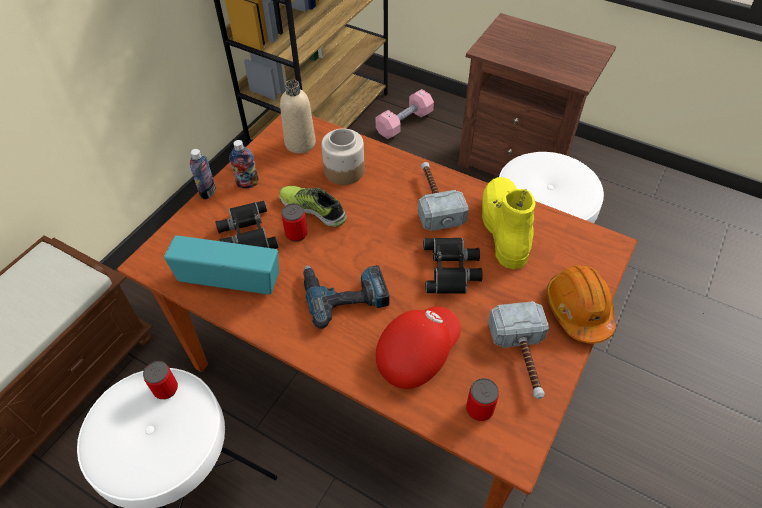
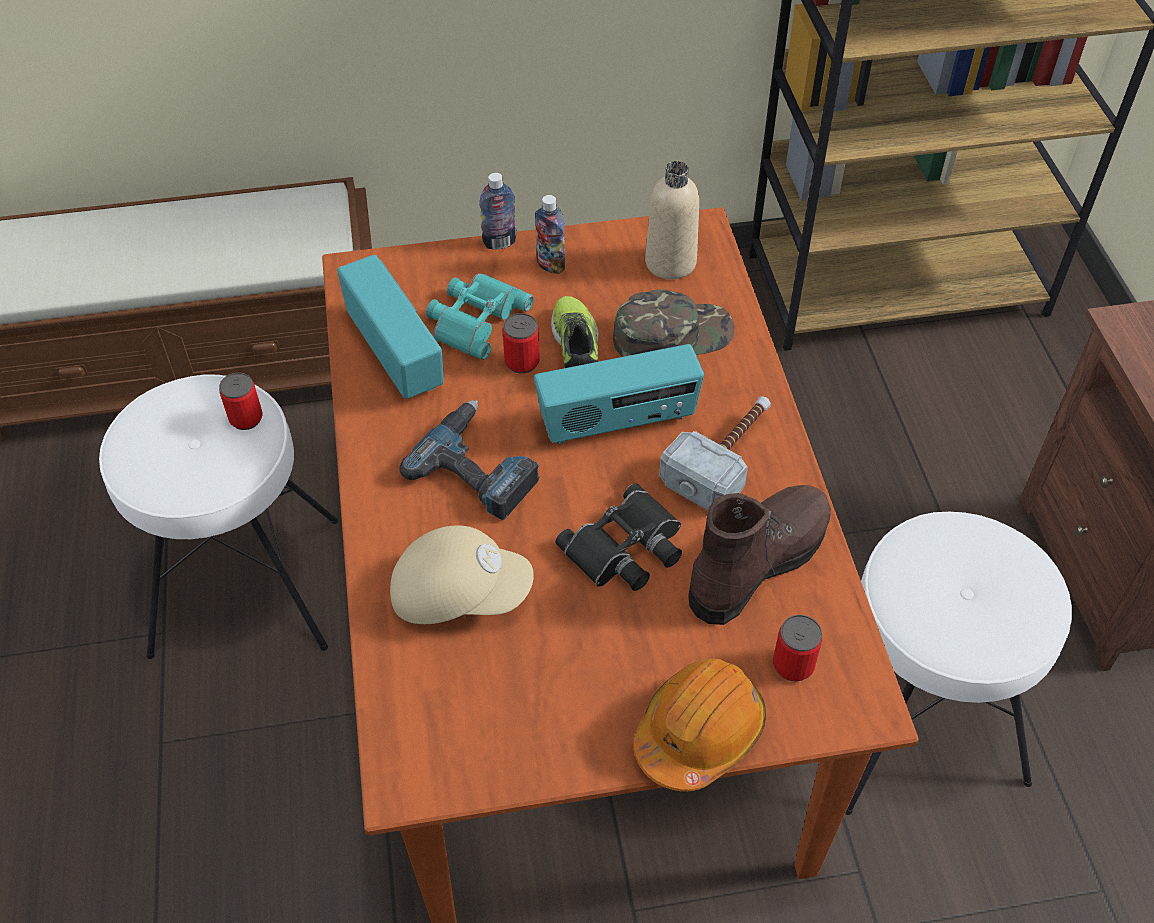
camera: 50 degrees right, 0 degrees up
(246, 234) = (475, 318): black binoculars -> turquoise binoculars
(343, 171) = (672, 334): jar -> green cap
(374, 223) = (618, 422): none -> radio
(404, 123) = (1018, 377): pink dumbbell -> none
(416, 352) = (459, 592): red cap -> beige cap
(479, 409) = (435, 708): can -> can (793, 665)
(503, 229) = (757, 563): yellow boot -> brown boot
(523, 358) = (555, 711): hammer -> none

